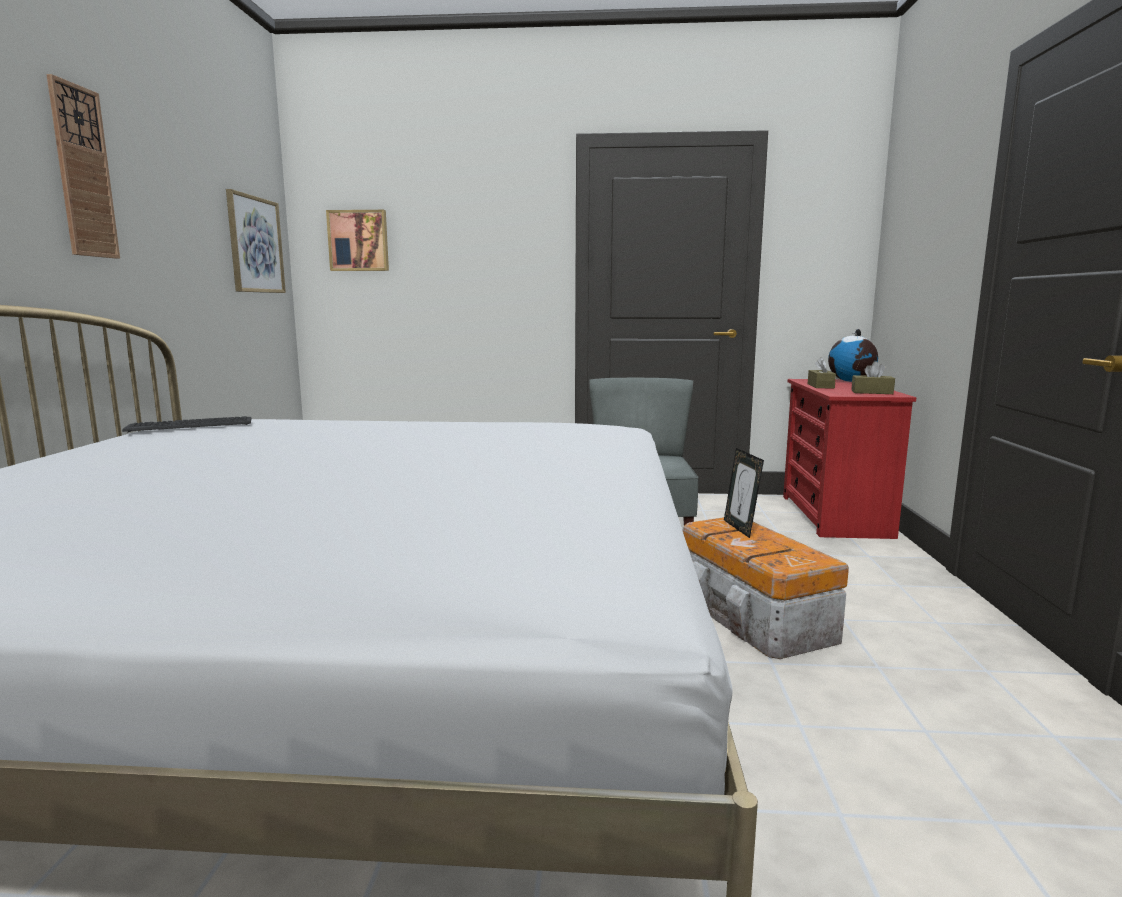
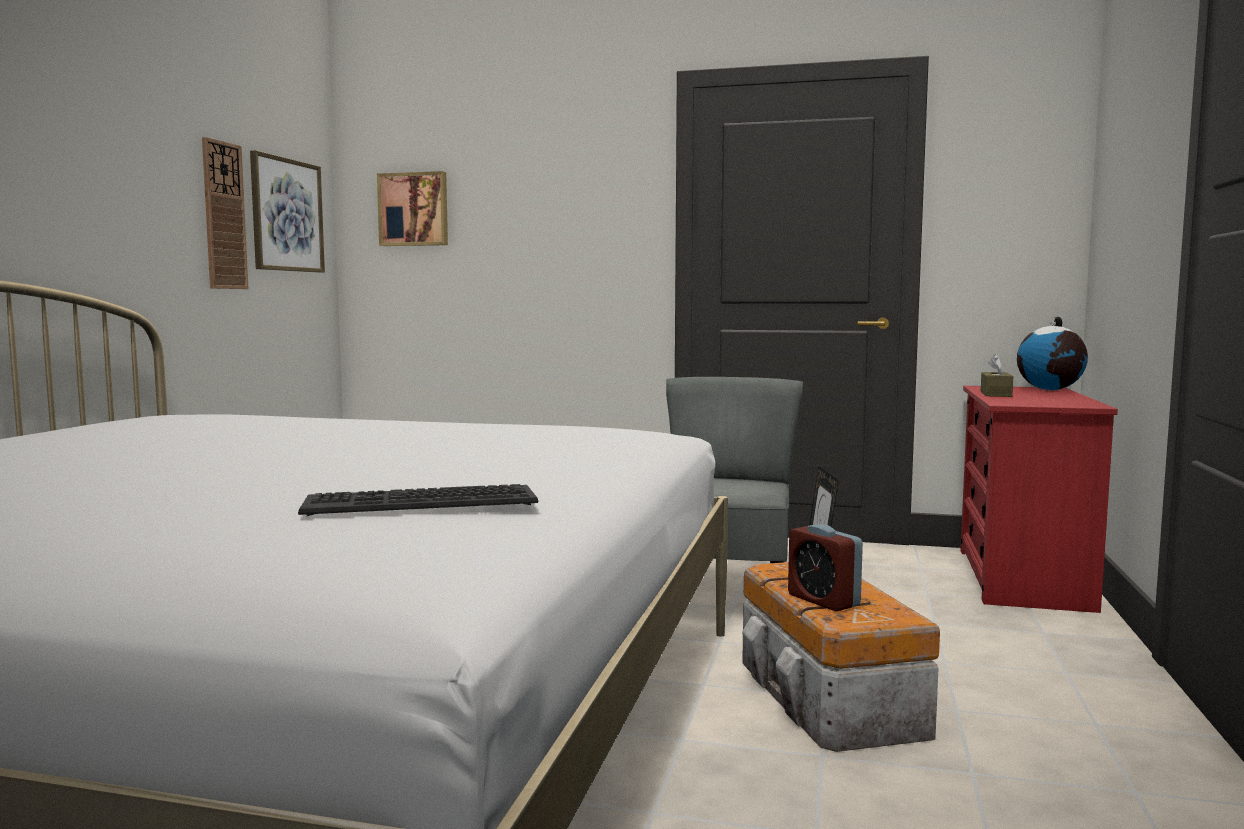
camera: 10 degrees right, 5 degrees down
(83, 172) = (65, 133): wall clock -> wall clock (224, 216)
(191, 425) = (154, 418): keyboard -> keyboard (421, 502)
(758, 549) = (823, 600): none -> alarm clock
(872, 392) = (1059, 402): brown tissue box -> none

